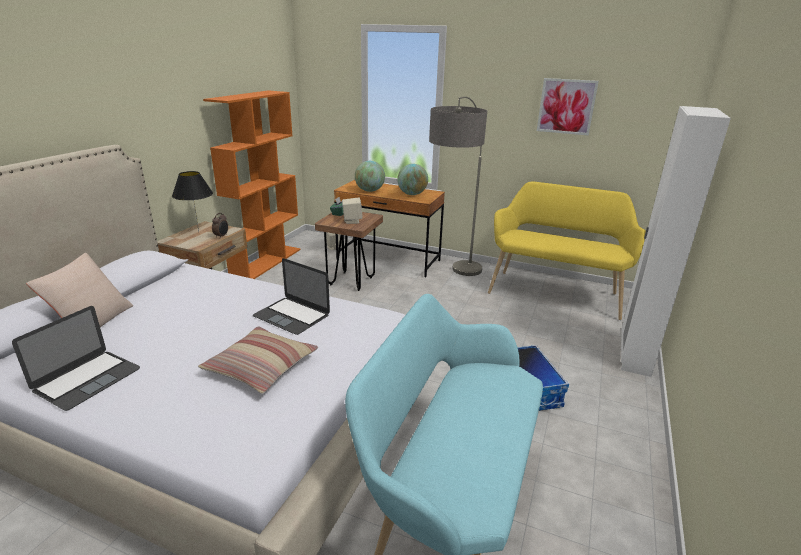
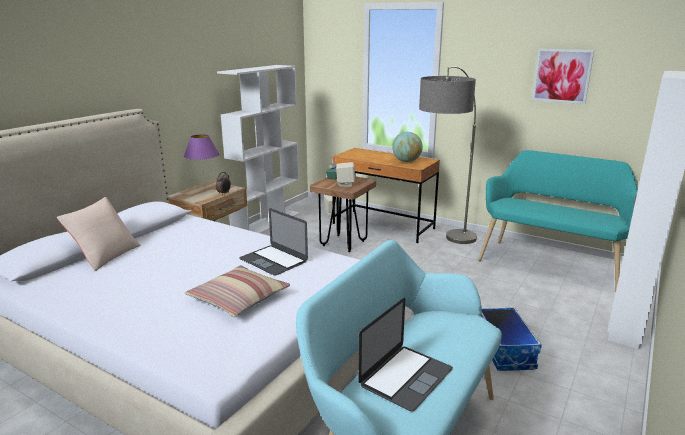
camera: 10 degrees right, 5 degrees down
(87, 379) = (95, 298): laptop -> laptop (405, 376)
(199, 232) = (205, 189): black table lamp -> purple table lamp
(266, 262) = (267, 223): orange bookcase -> white bookcase
(369, 191) = (366, 157): globe -> none
(555, 292) = (550, 263): yellow bench -> turquoise bench

